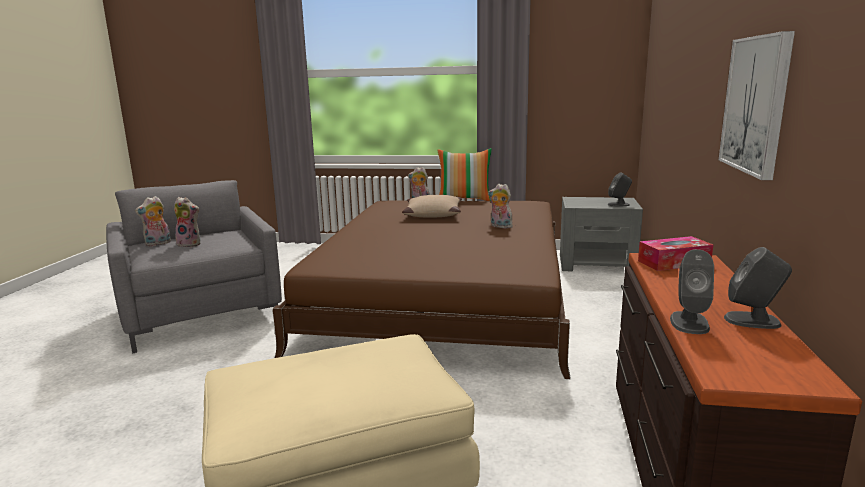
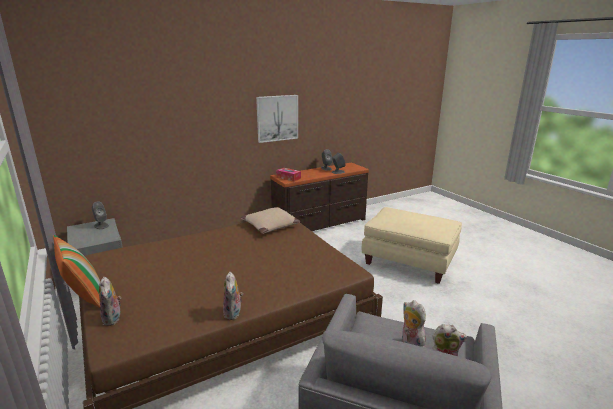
camera: 130 degrees left, 5 degrees up
(432, 214) = (172, 287): beige pillow -> beige pillow (271, 226)
(500, 226) = (194, 249): plush toy -> plush toy (234, 313)

